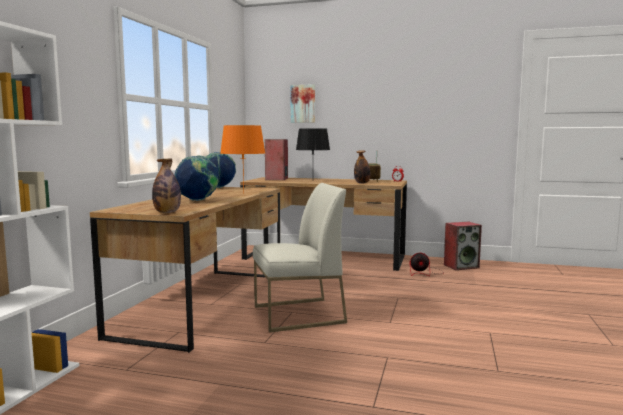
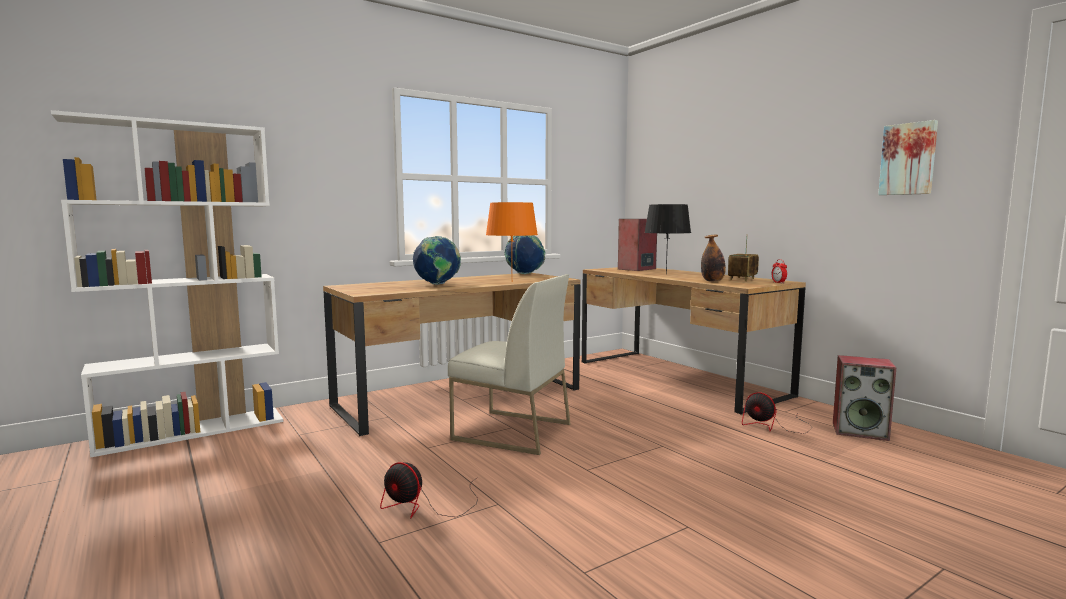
camera: 40 degrees right, 0 degrees up
(167, 212) = (360, 292): bottle -> none
(303, 104) = (682, 171): picture -> picture (908, 159)
(351, 375) = (425, 506): none -> fan

